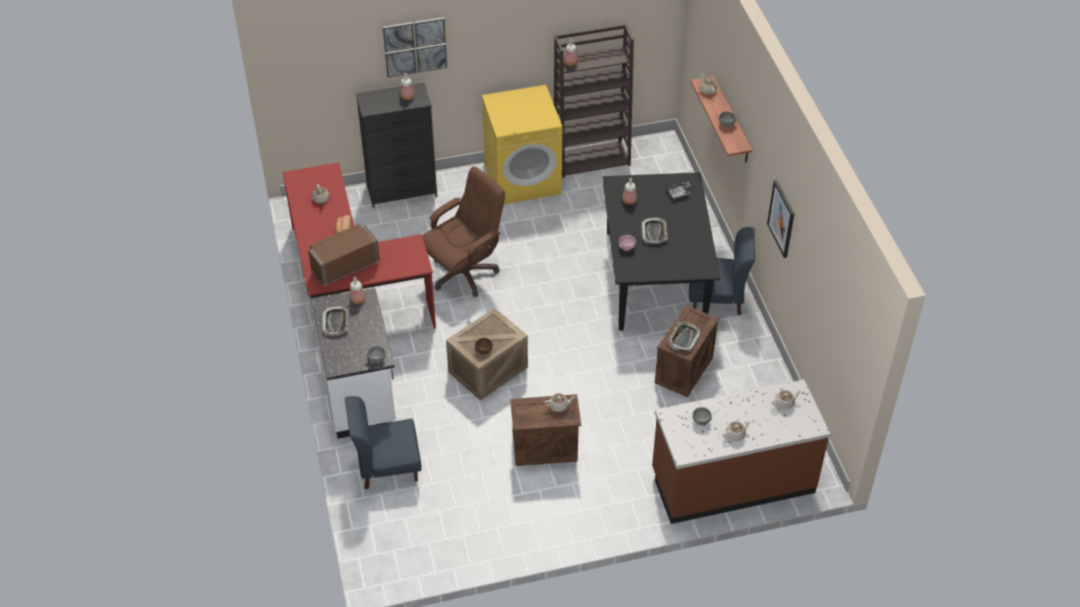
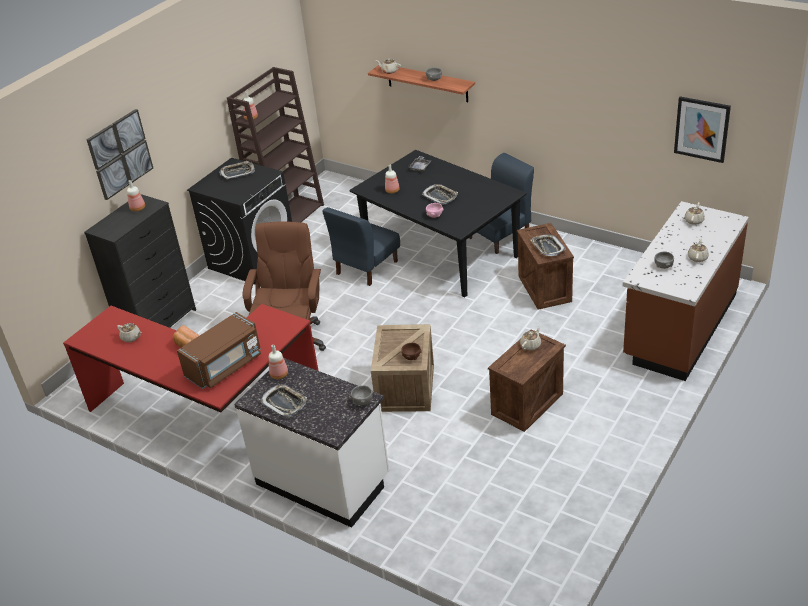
camera: 40 degrees left, 10 degrees down
(345, 266) = (225, 366): brown microwave -> brown microwave turned 150 degrees counterclockwise
(387, 466) = (424, 512): blue chair -> blue chair (366, 268)
(523, 179) = (253, 258): yellow washing machine -> black washing machine
(531, 104) = (238, 172): none -> tray
(781, 218) = (551, 107): picture -> picture (702, 129)

